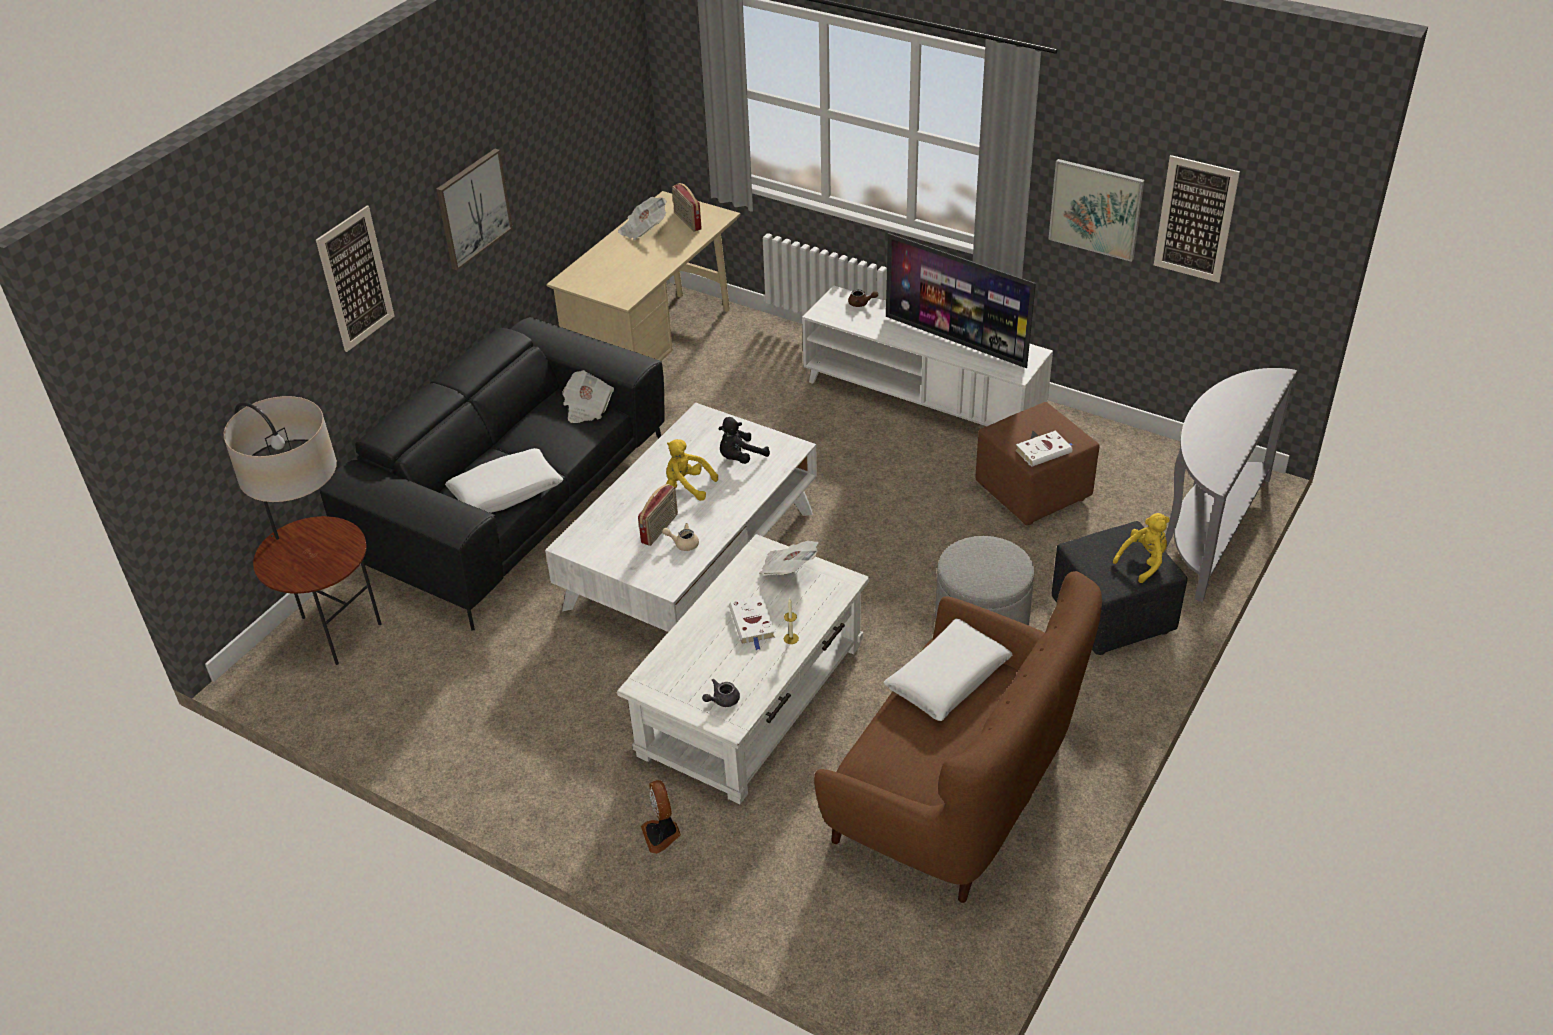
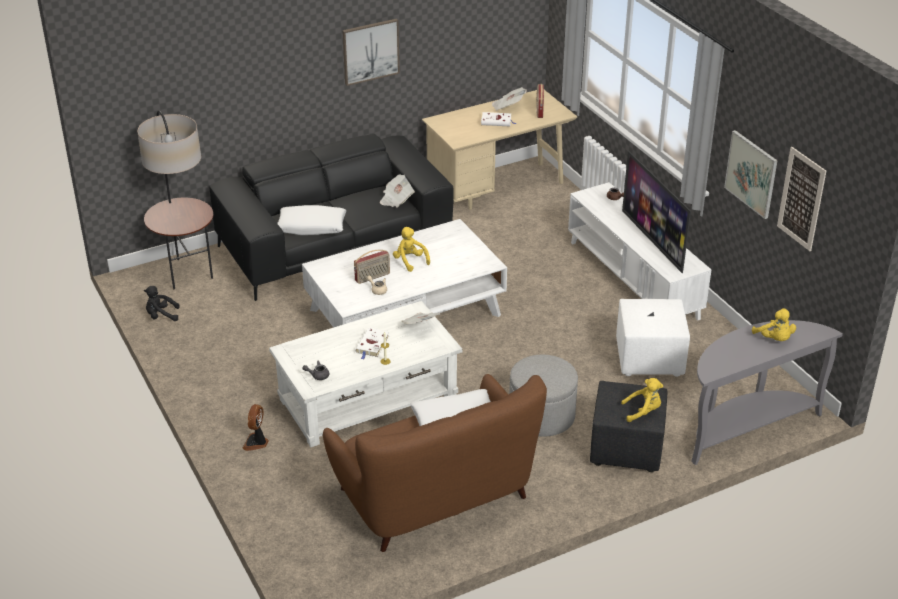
camera: 30 degrees right, 5 degrees down
(355, 279) = (267, 67): picture -> none
(740, 458) = (455, 258): black plush toy -> black plush toy (161, 316)
(1034, 493) = (650, 359): brown ottoman -> white ottoman
(1044, 451) = (647, 326): white book -> white book (497, 121)
(1238, 407) = (774, 339): none -> yellow plush toy

